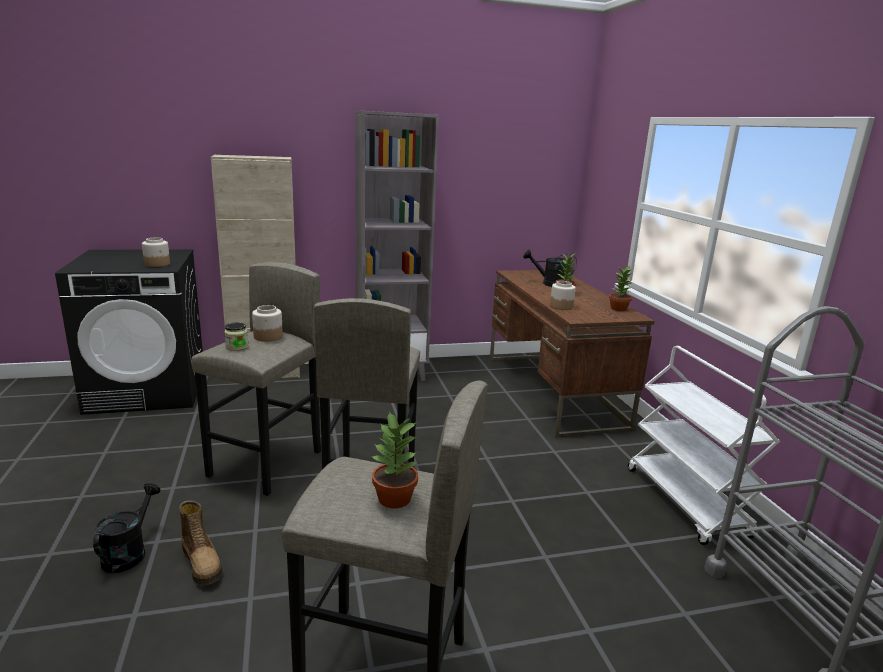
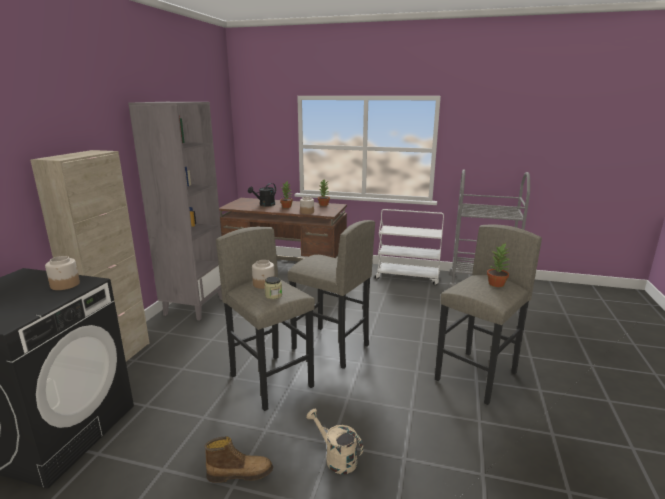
camera: 60 degrees left, 0 degrees up
(129, 552) = (336, 458): black watering can -> beige watering can
(202, 563) = (369, 424): boot -> boot (240, 473)

